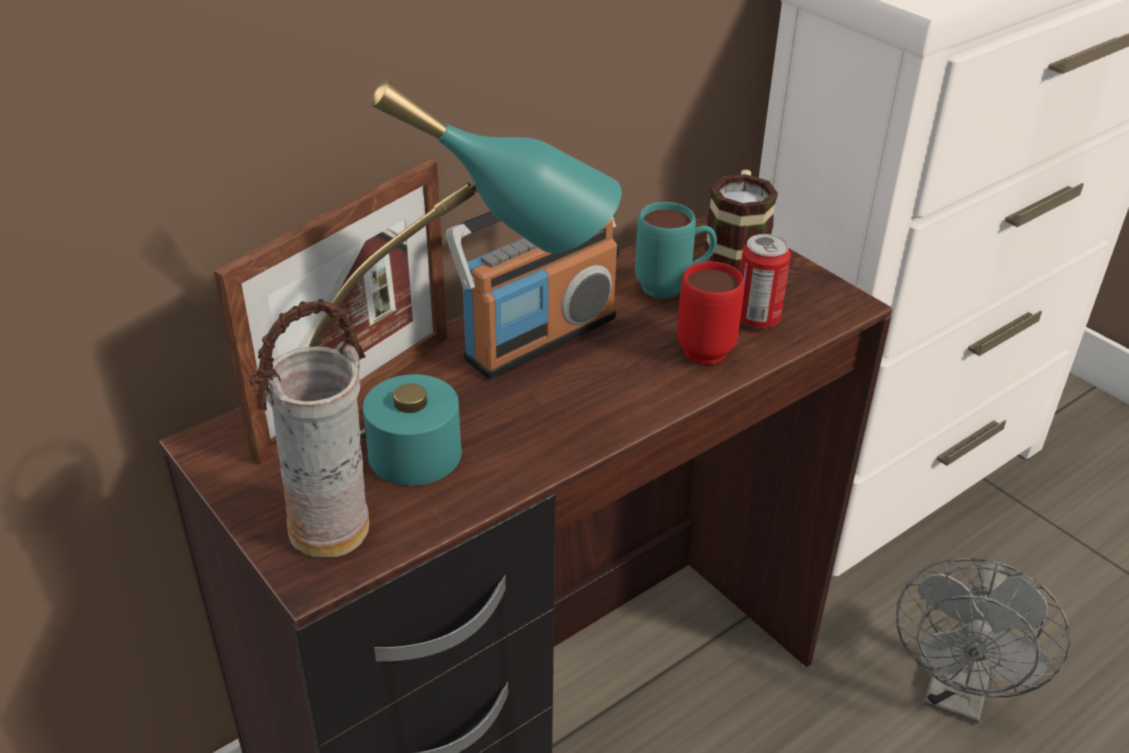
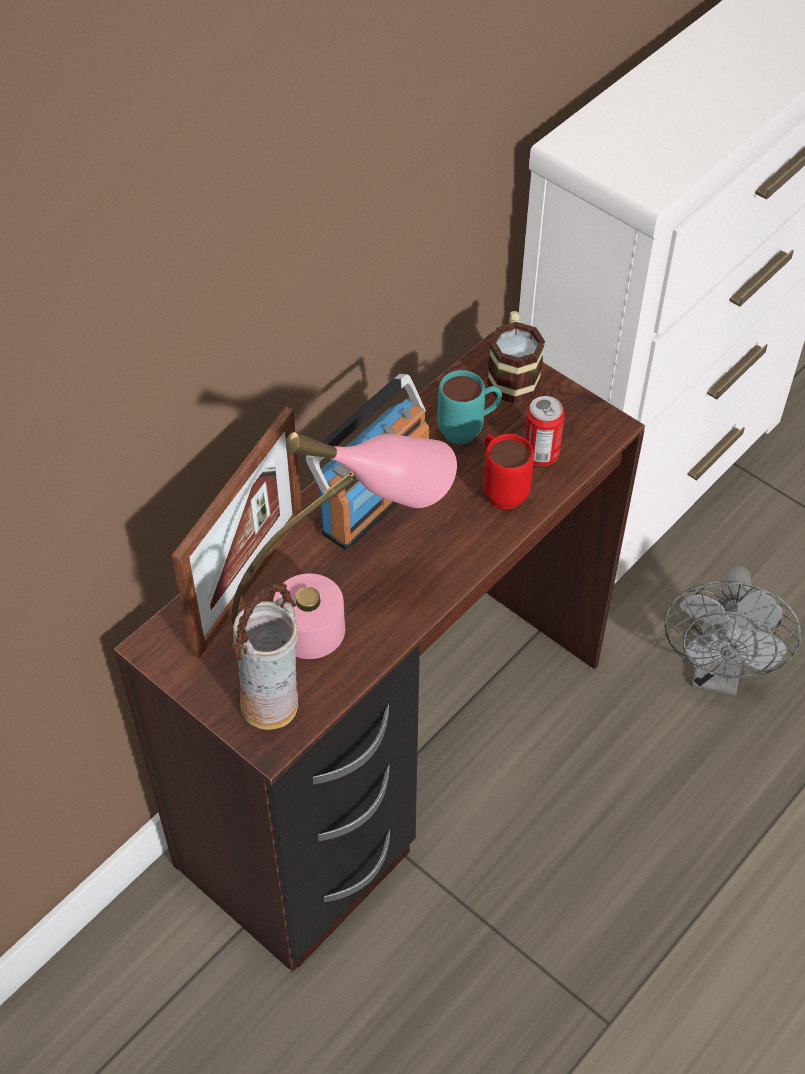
camera: 10 degrees left, 15 degrees up
(462, 449) = (343, 619): turquoise table lamp -> pink table lamp

